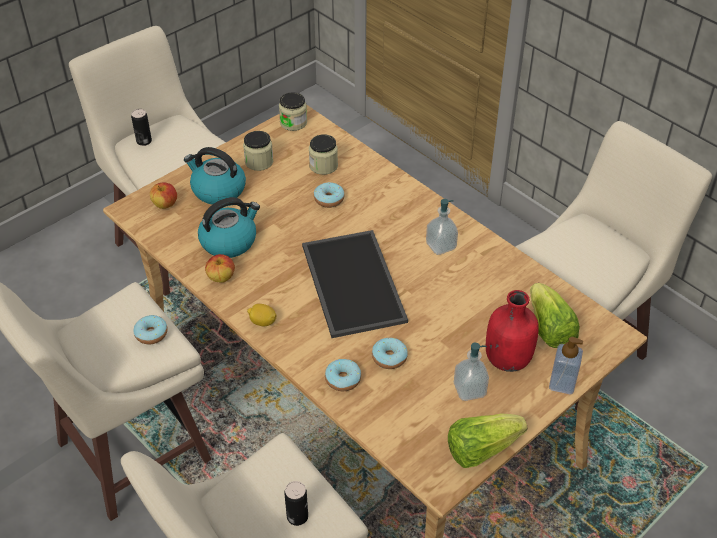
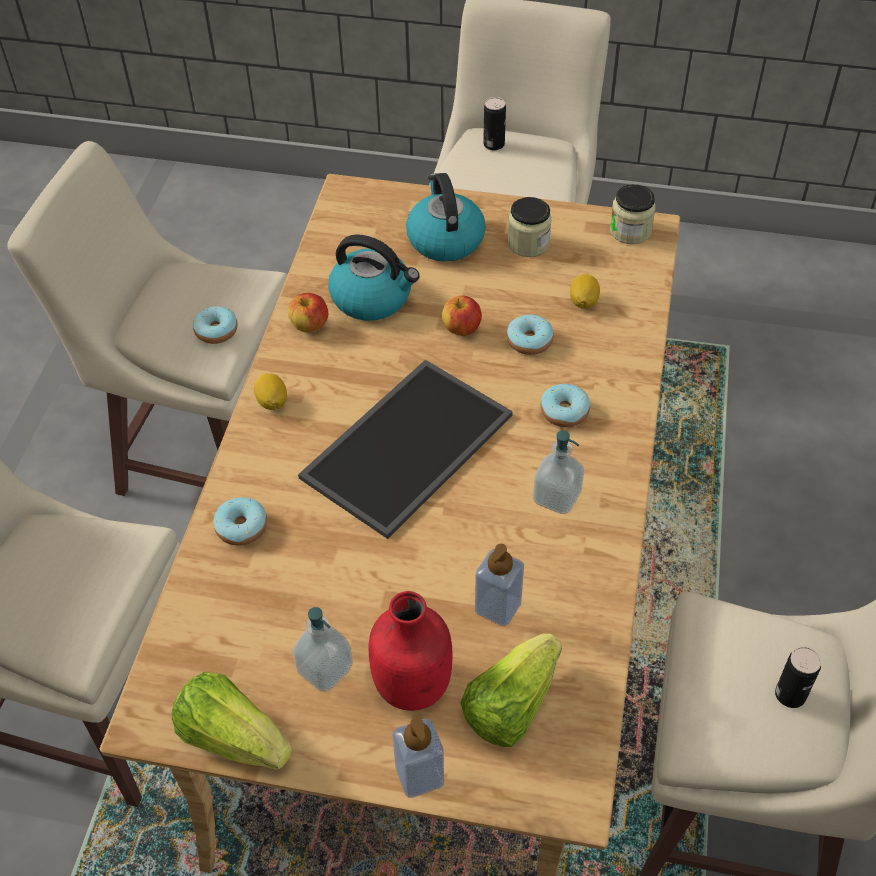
camera: 55 degrees right, 5 degrees up
(165, 205) = (379, 214): apple -> apple (461, 329)
(297, 516) = (54, 613): can -> can (790, 694)
(323, 166) = (583, 301): jar -> lemon
(389, 357) = (312, 553): donut -> donut (564, 412)
(488, 303) = (498, 607): none -> soap dispenser

